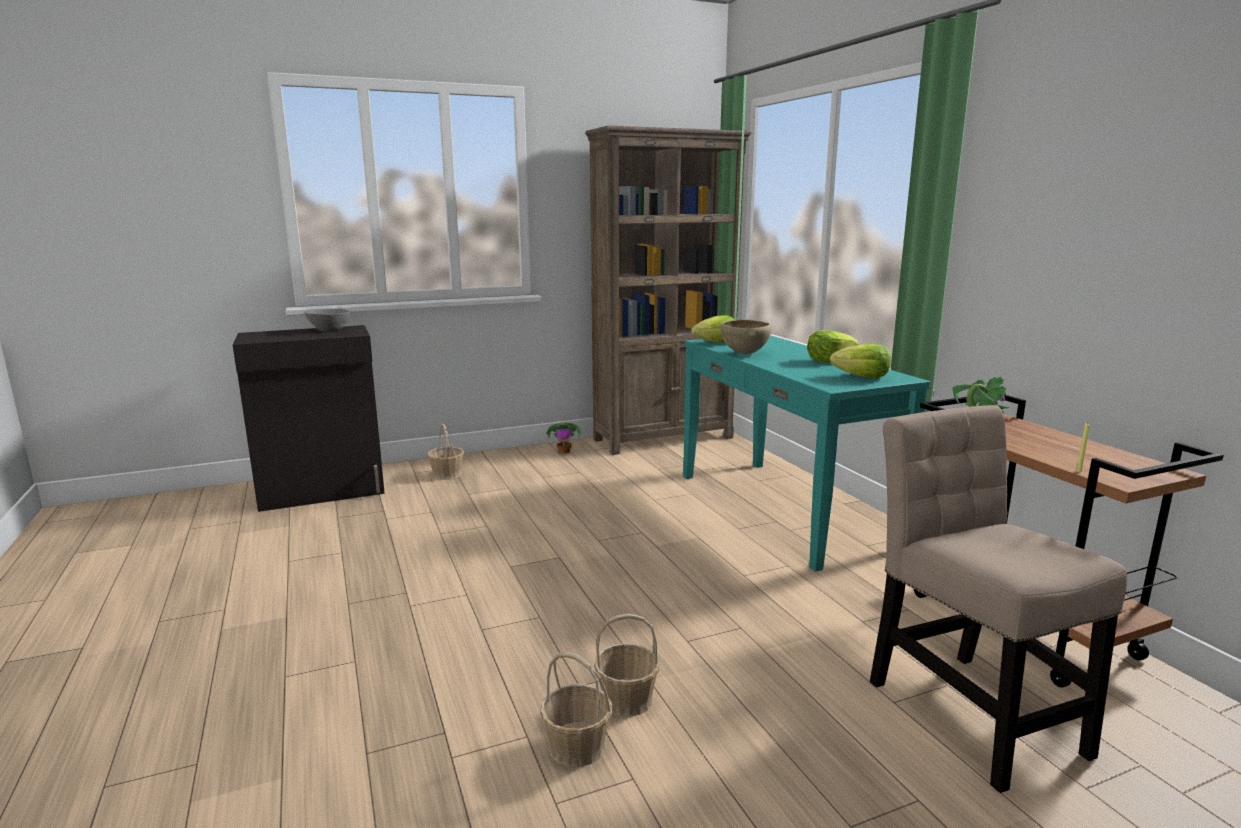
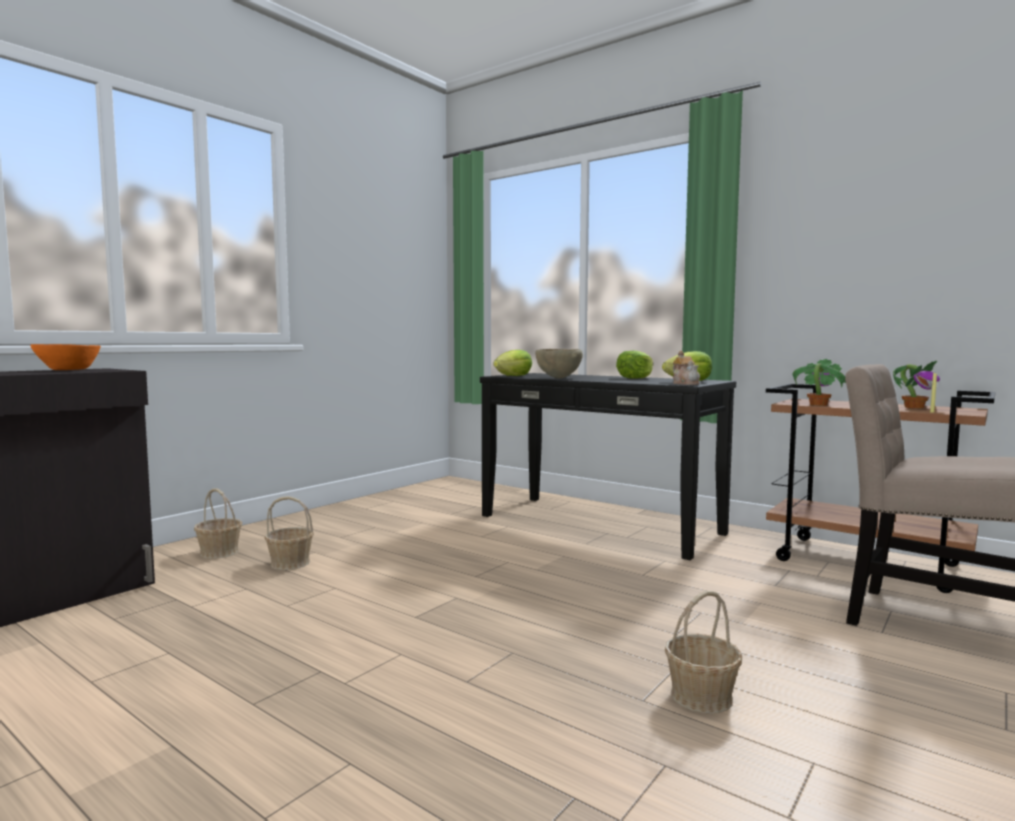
camera: 30 degrees left, 10 degrees down
(330, 329) = (69, 370): grey bowl -> orange bowl
(564, 451) = (335, 514): potted plant -> potted plant (914, 407)
(577, 746) = (724, 754): basket -> basket (290, 563)
(664, 438) = (422, 492): brown bookcase -> none
(783, 509) = (599, 524): turquoise console table -> black console table
(834, 385) = (686, 384): none -> teapot

